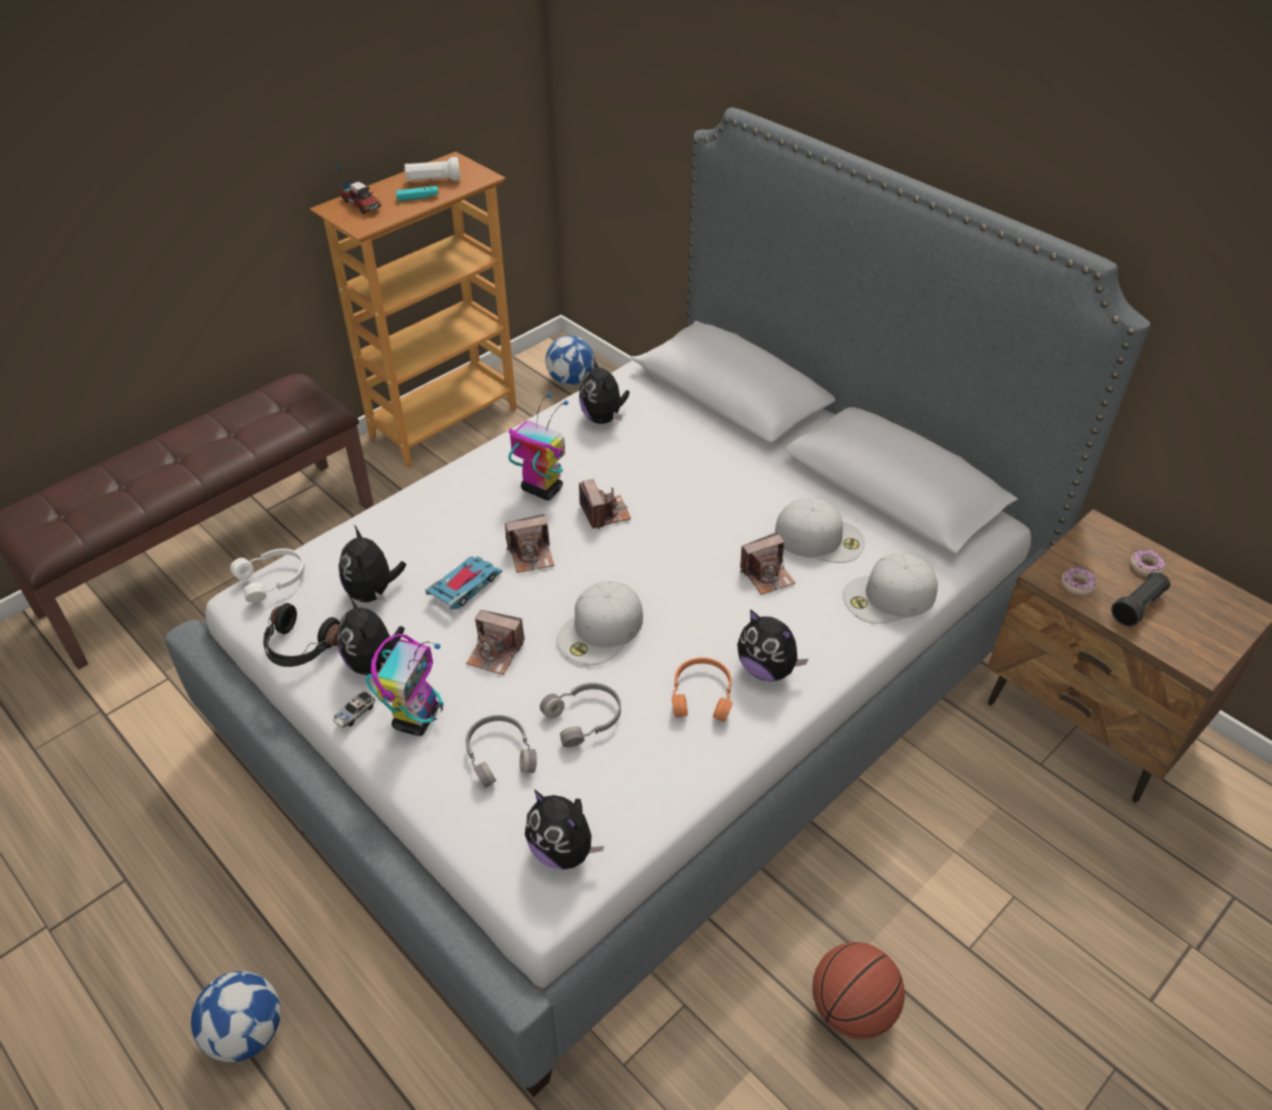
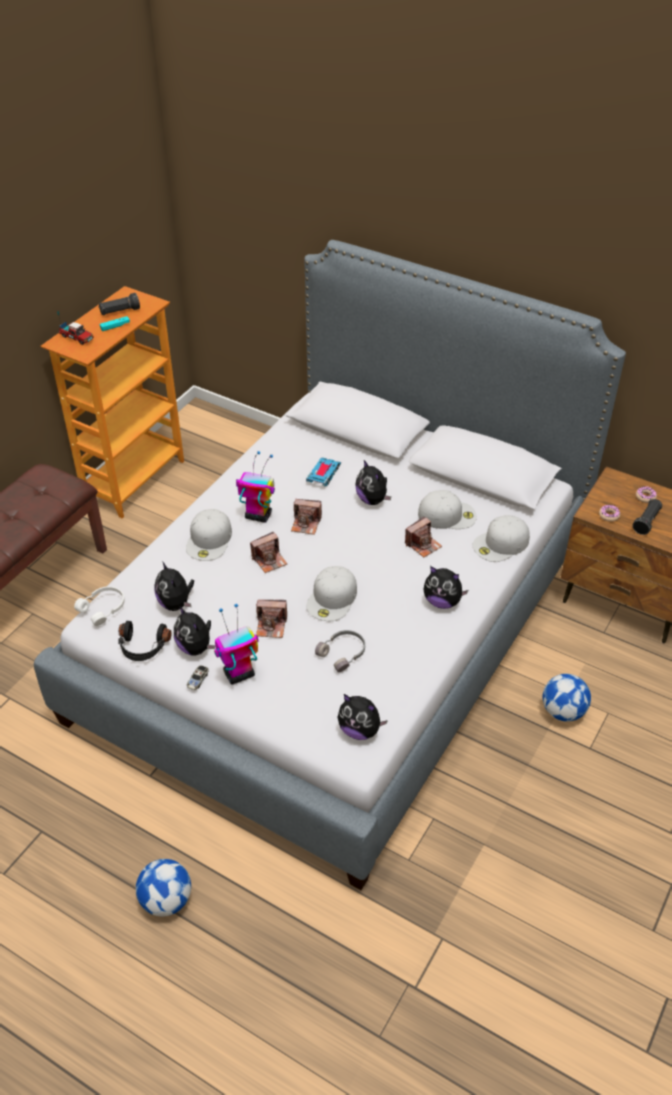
camera: 15 degrees left, 0 degrees up
(417, 718) = (238, 674): toy robot -> toy robot turned 120 degrees counterclockwise
(433, 181) = (120, 312): white flashlight -> black flashlight
(460, 510) = (209, 540): none -> white cap
(465, 586) = (235, 588): toy car -> toy car (323, 474)
(500, 754) = (300, 685): grey headphones -> none
(571, 380) = (216, 433): football -> football (563, 711)
(603, 418) = (280, 460): plush toy -> plush toy (372, 500)
(605, 513) = (306, 524): camera -> camera turned 135 degrees clockwise
(702, 695) = (409, 625): orange headphones -> none
(852, 1009) = (532, 797): basketball -> none

